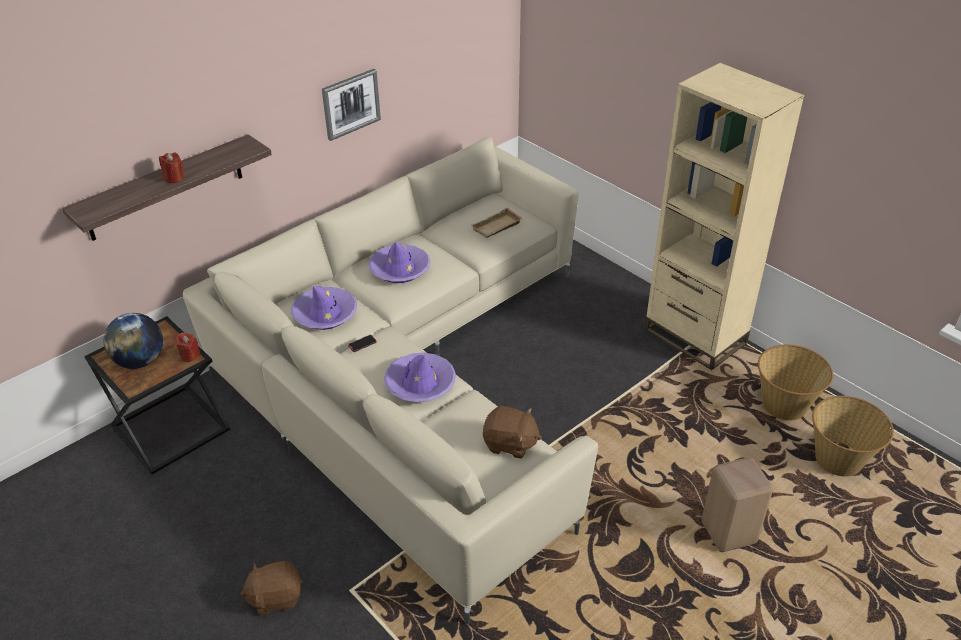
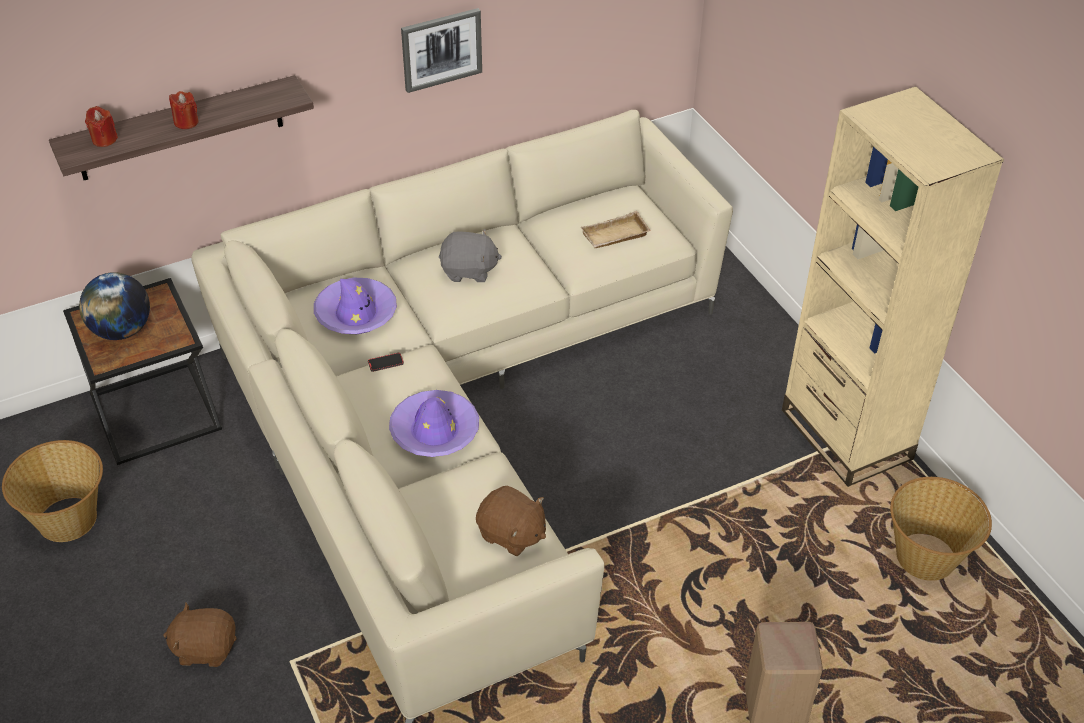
camera: 15 degrees right, 5 degrees up
(190, 355) = (179, 335): red candle -> red candle (104, 139)
(399, 269) = (469, 271): purple hat -> grey plush toy
(839, 460) = (966, 649): basket -> basket (68, 519)

